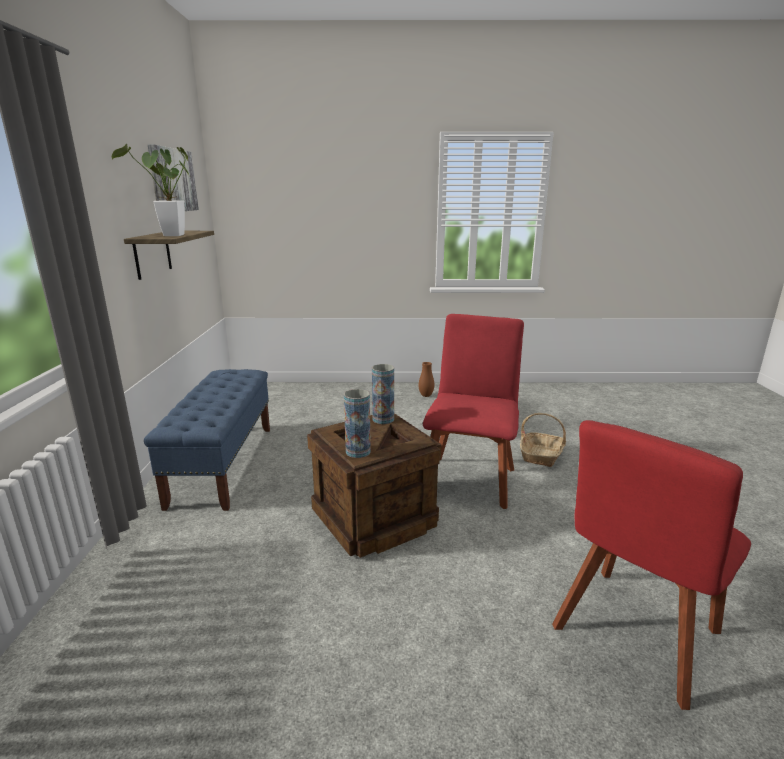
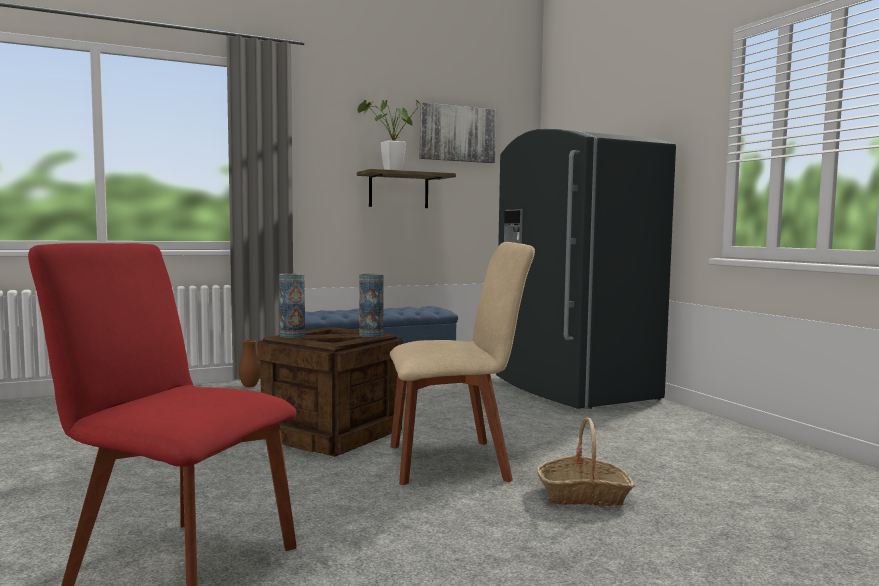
camera: 65 degrees right, 15 degrees down
(341, 398) = (571, 389): none -> grey fridge
(426, 395) = (659, 417): brown vase -> brown vase (249, 386)
(470, 478) = (455, 462): red chair -> beige chair

